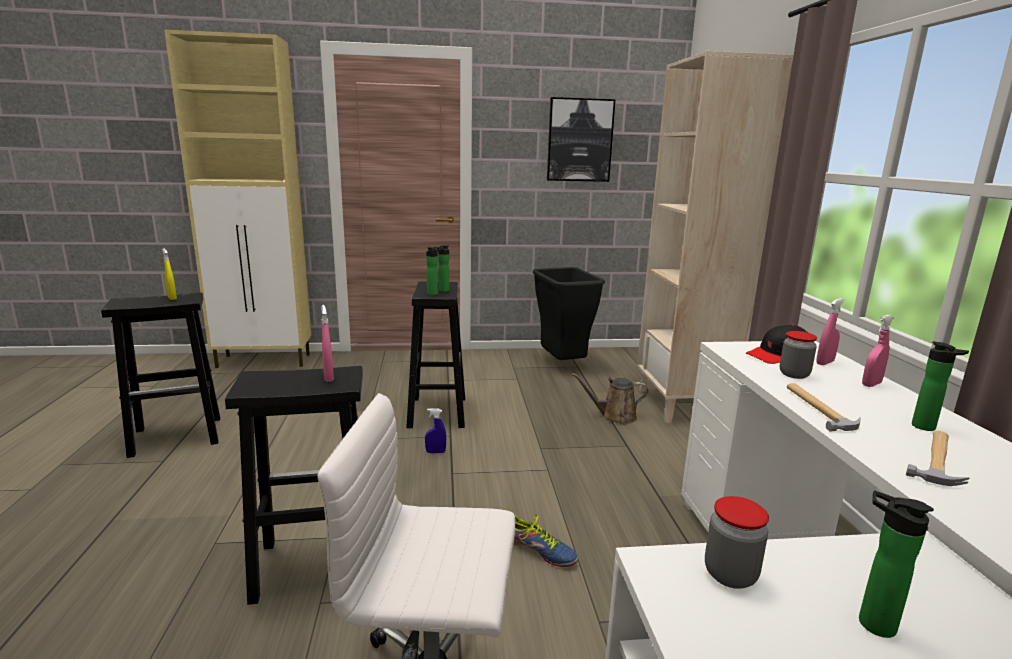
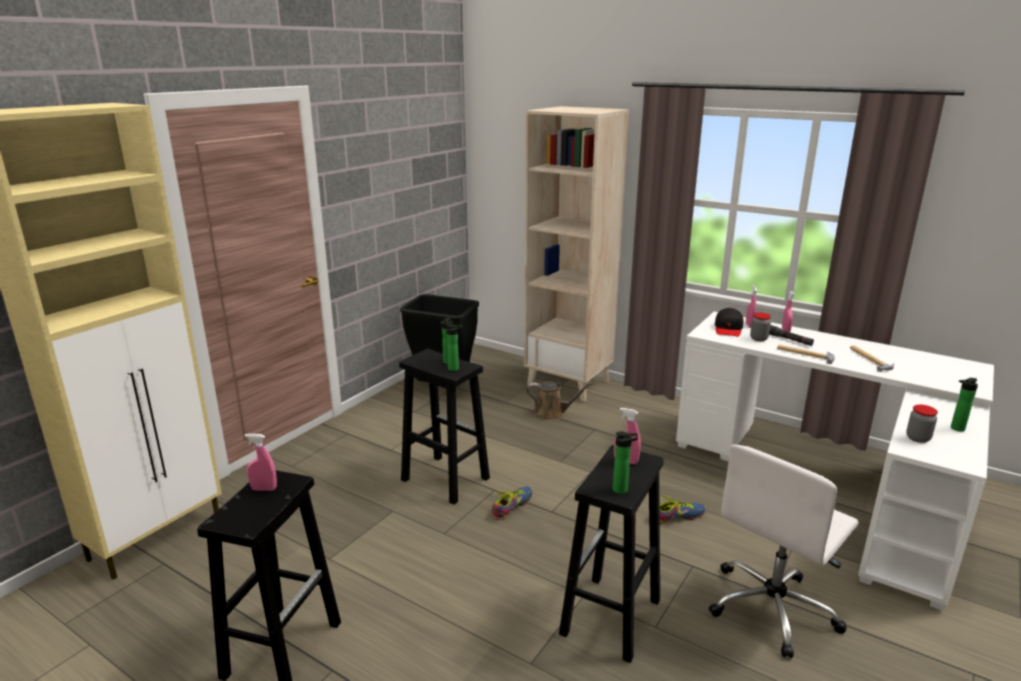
camera: 50 degrees left, 5 degrees up
(172, 298) = (264, 489): yellow spray bottle -> pink spray bottle
(435, 452) = (511, 506): blue spray bottle -> shoe
(579, 140) = (402, 168): picture -> none
(614, 416) = (552, 413): brown watering can -> brown watering can turned 120 degrees counterclockwise
(842, 391) = (788, 340): none -> black flashlight
(927, 428) = (840, 345): bottle -> bottle (622, 490)

